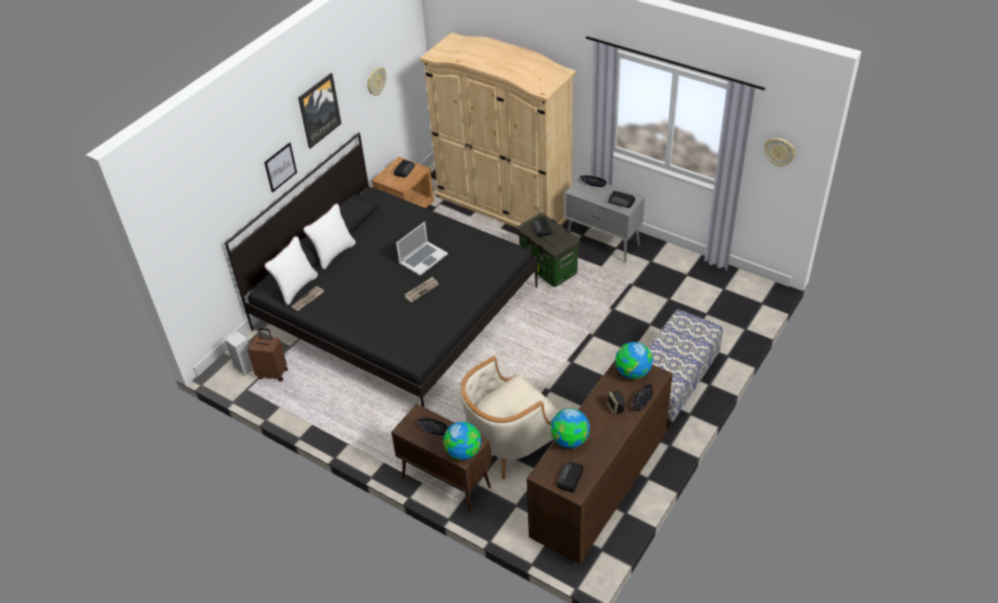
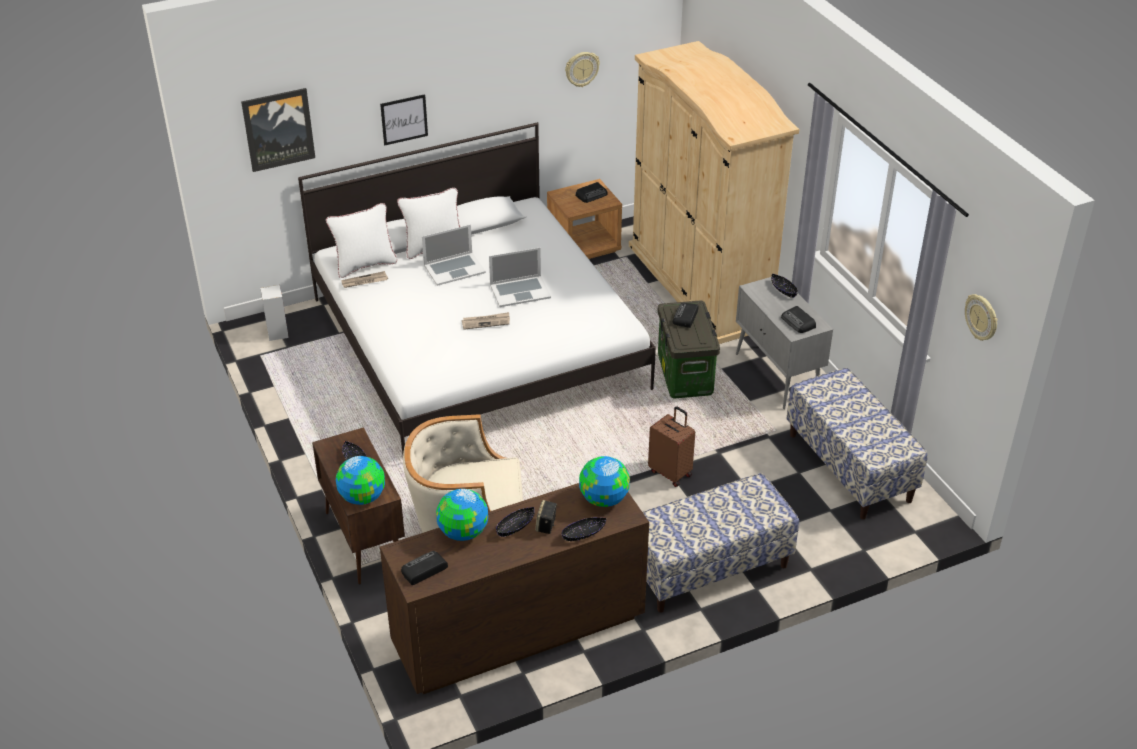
camera: 30 degrees right, 5 degrees down
(273, 373) = (297, 351): brown suitcase -> brown suitcase (671, 472)
(319, 110) = (479, 72): picture -> picture (278, 129)
(363, 262) = (454, 269): none -> laptop
(396, 308) = (478, 343): black bed -> white bed
(598, 418) = (515, 526): none -> black bowl
(694, 281) = (850, 467): none -> bench

